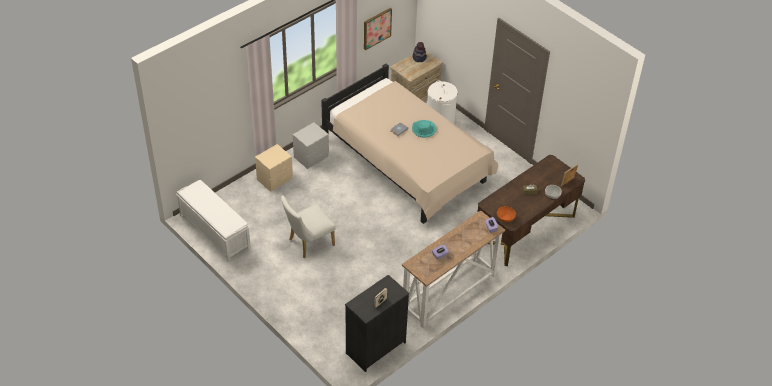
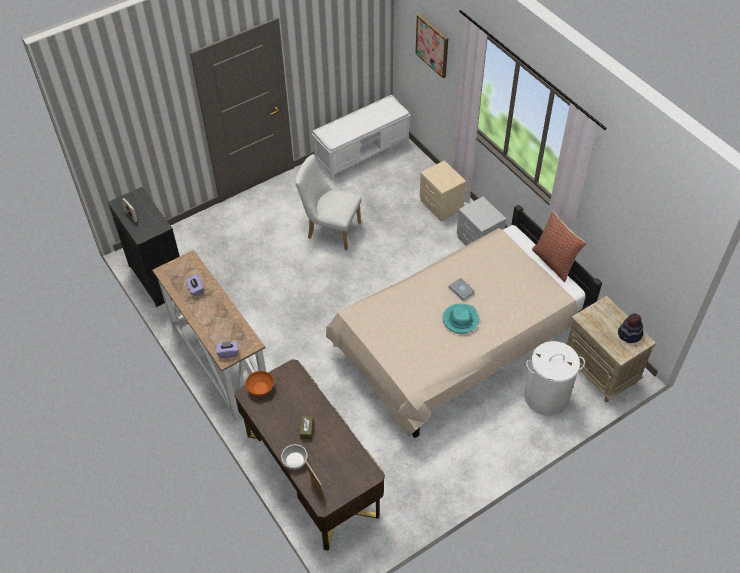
camera: 100 degrees right, 5 degrees up
(308, 243) = (330, 230): white chair -> white chair turned 45 degrees counterclockwise
(364, 89) = (554, 262): none -> pillow
(377, 28) = (625, 232): picture -> picture (432, 45)

